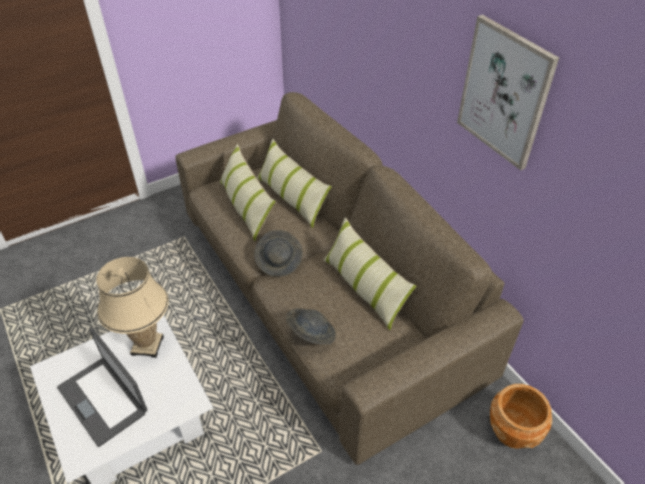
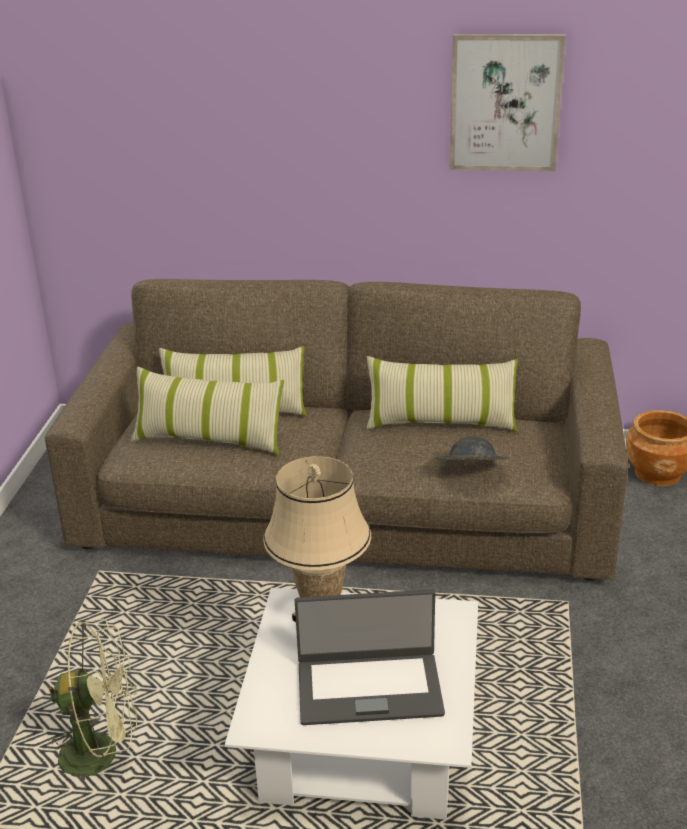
camera: 50 degrees left, 15 degrees down
(65, 322) = (102, 752): none -> green fan
(279, 261) = (330, 455): grey hat -> none

